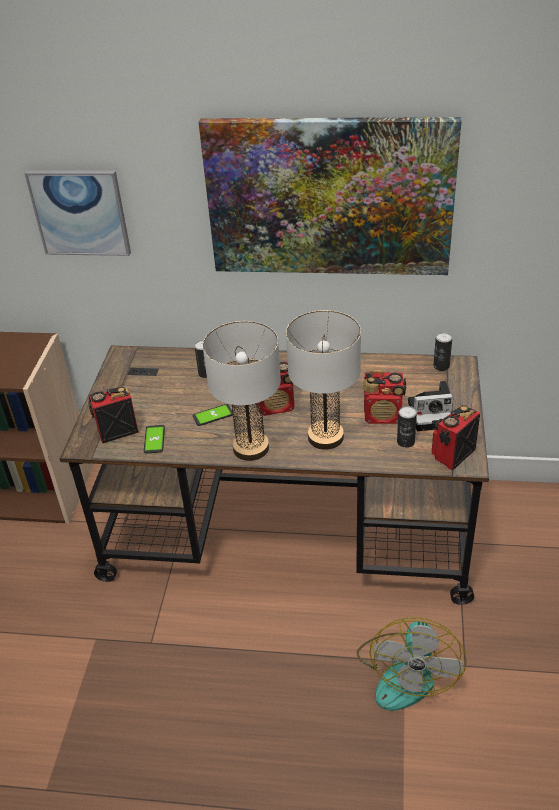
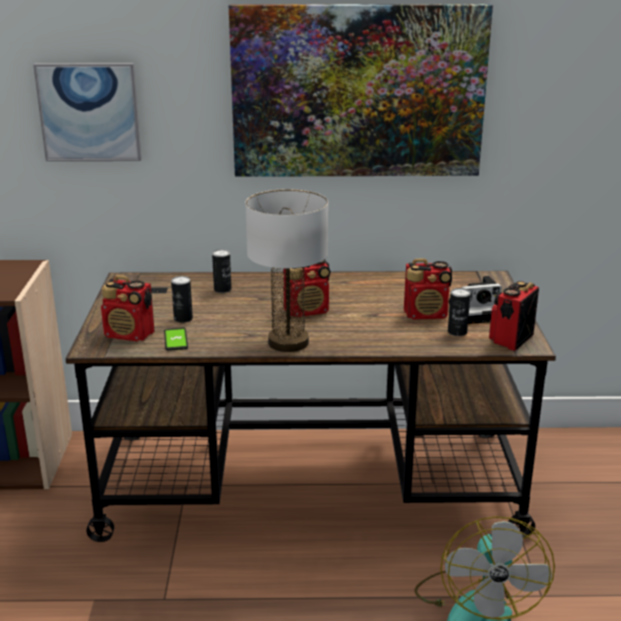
camera: 10 degrees left, 15 degrees down
(117, 431) = (130, 335): radio -> radio turned 135 degrees counterclockwise
(213, 415) = (238, 320): phone -> none
(325, 437) = (368, 331): table lamp -> none
(441, 366) = (474, 278): can -> can (183, 319)

